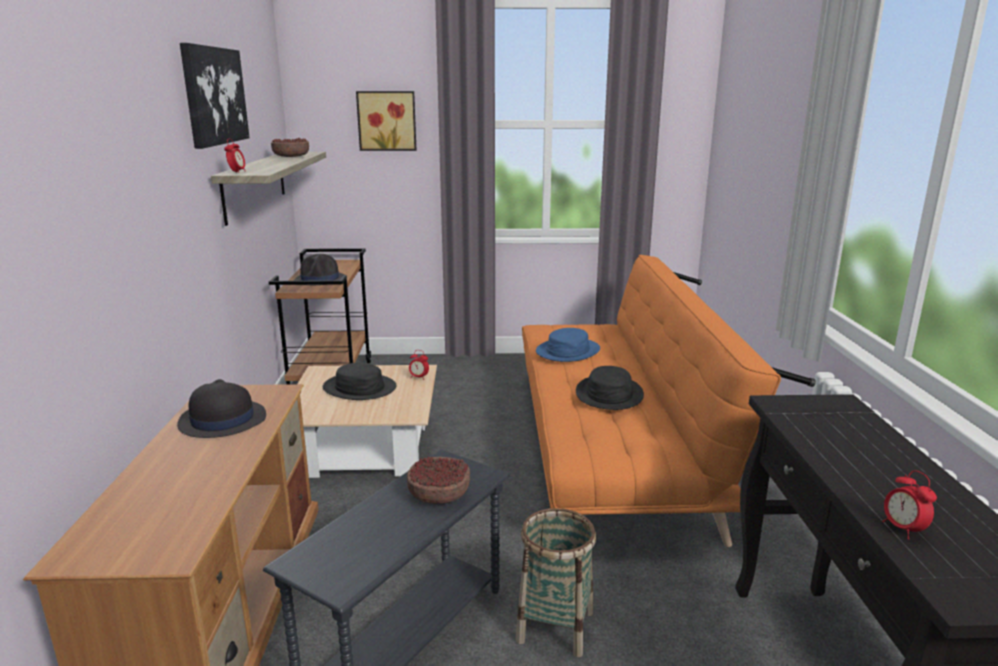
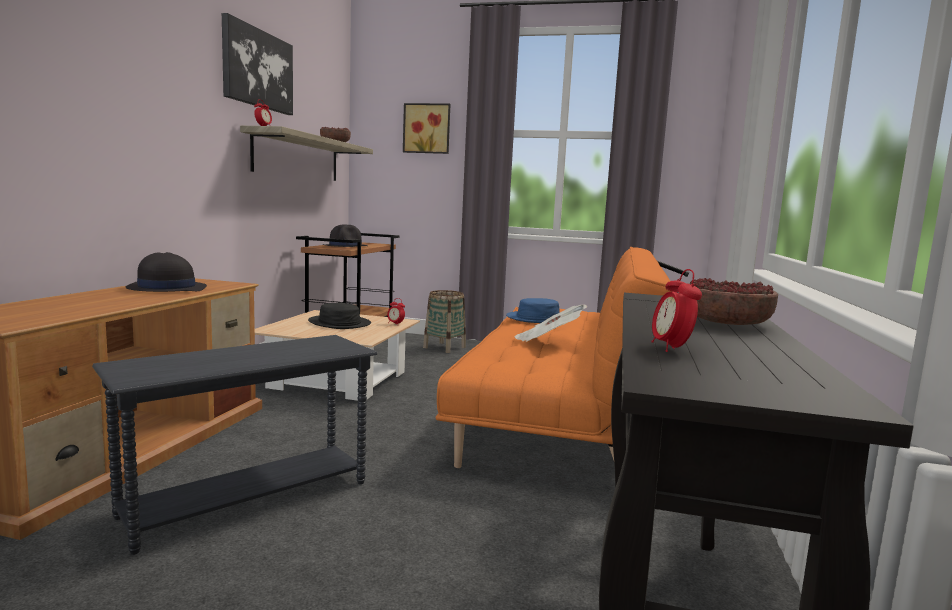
camera: 15 degrees right, 10 degrees down
(439, 494) = (296, 352): bowl -> bowl (727, 323)
(555, 626) = (395, 517): basket -> basket (444, 347)
(608, 394) = (547, 341): black hat -> newspaper

